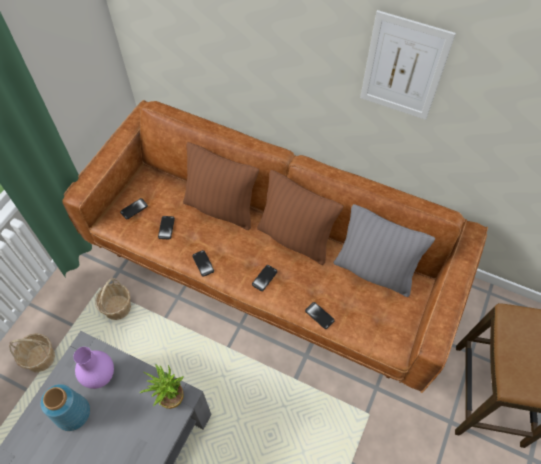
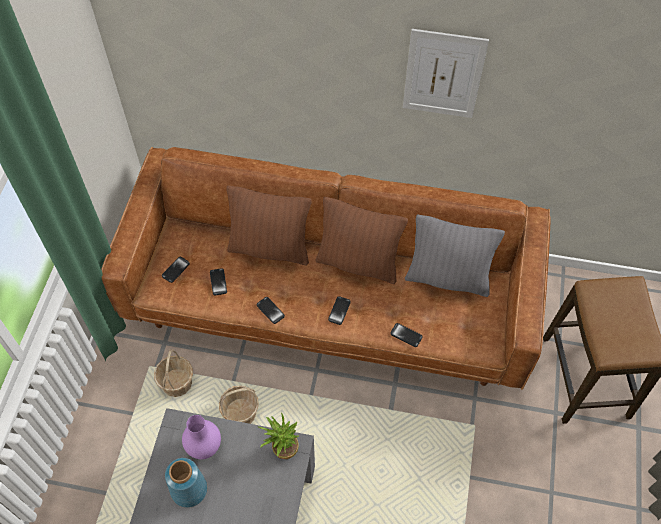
camera: 15 degrees left, 0 degrees up
(40, 358) = (109, 456): basket -> basket (240, 413)

